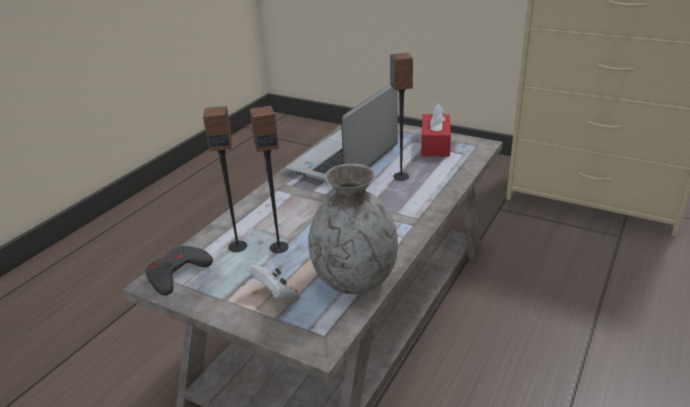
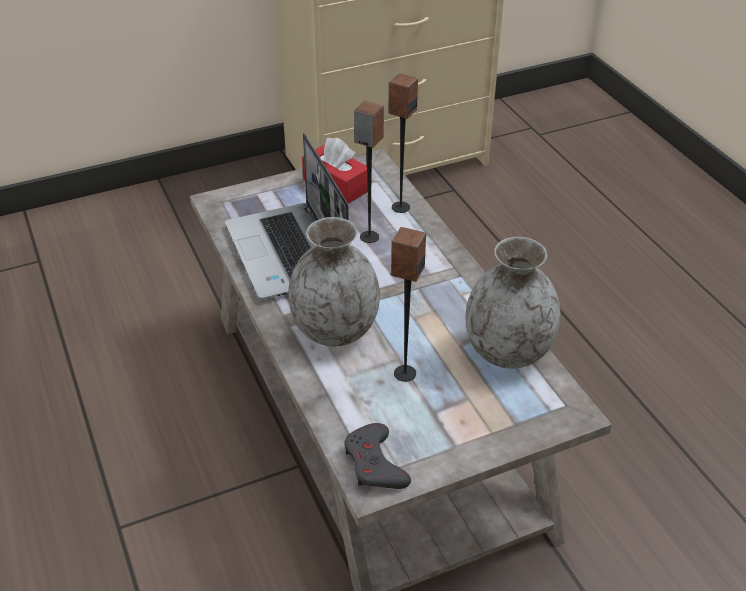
camera: 55 degrees left, 10 degrees up
(237, 246) = (370, 400): speaker -> speaker (400, 207)
(277, 297) = (486, 410): white game controller -> none
(291, 205) = (335, 331): none -> grey vase

